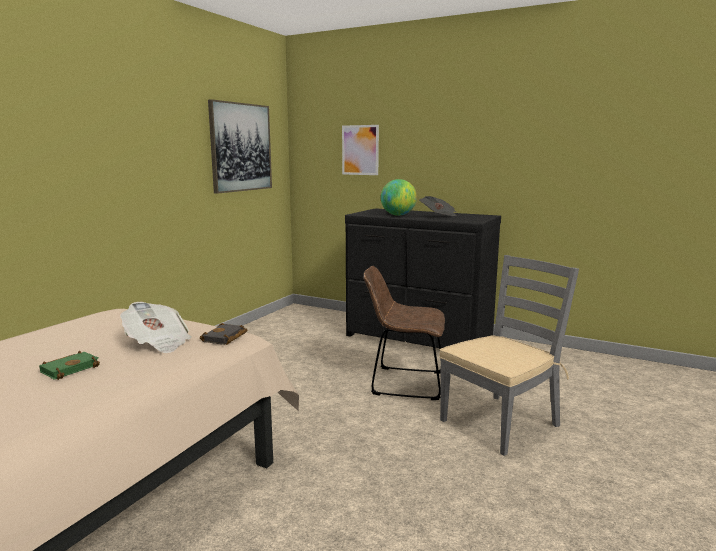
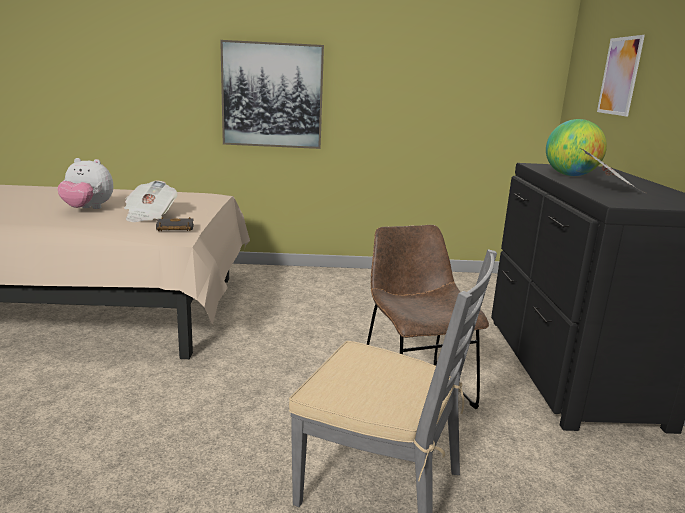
camera: 60 degrees right, 5 degrees up
(70, 368) = (87, 209): green book -> plush toy
(241, 147) = (470, 67): picture -> picture (272, 95)

